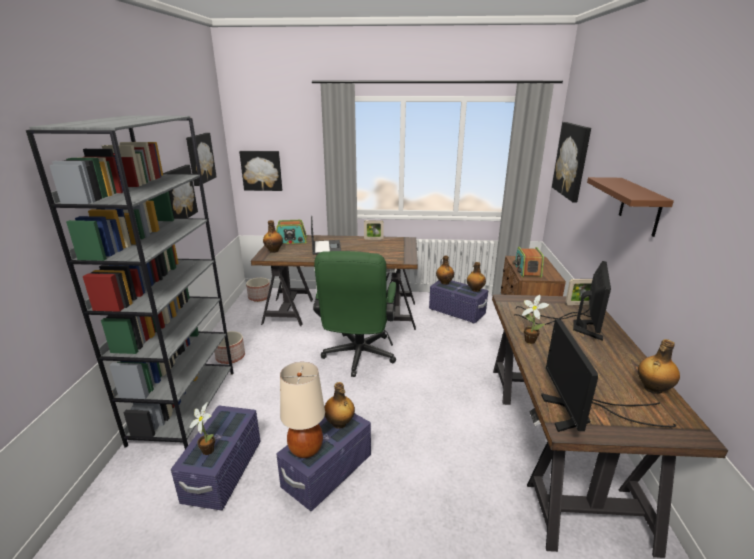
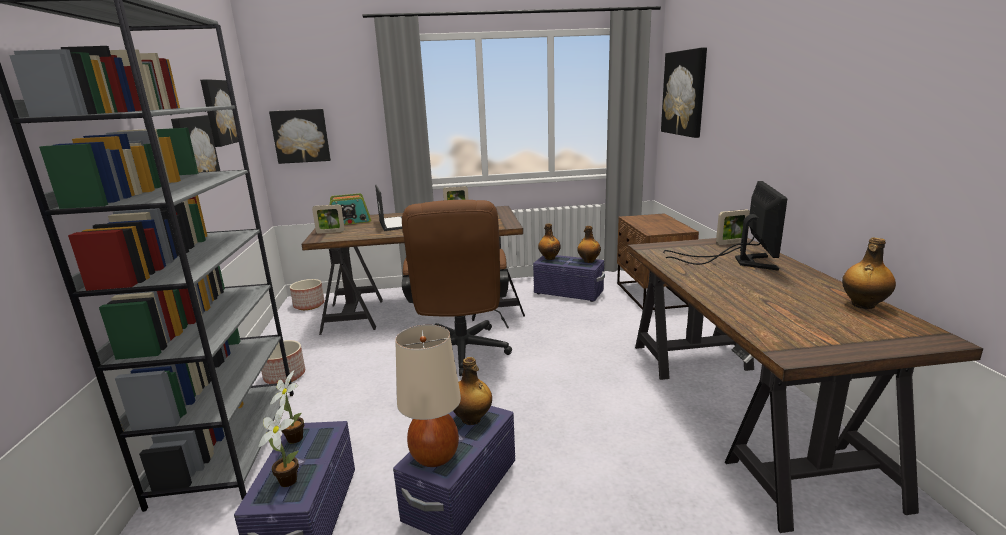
camera: 10 degrees left, 5 degrees down
(274, 251) = (330, 232): bottle -> picture frame
(358, 358) = (461, 355): green office chair -> brown office chair
(527, 271) = (650, 227): radio -> none
(528, 340) = (695, 279): potted plant -> potted plant (295, 437)
(583, 414) = (802, 337): monitor -> none
(640, 206) = (793, 110): brown shelf -> none

